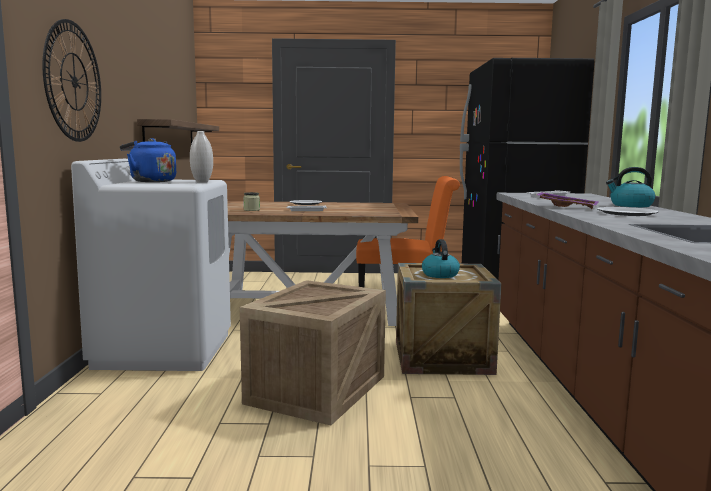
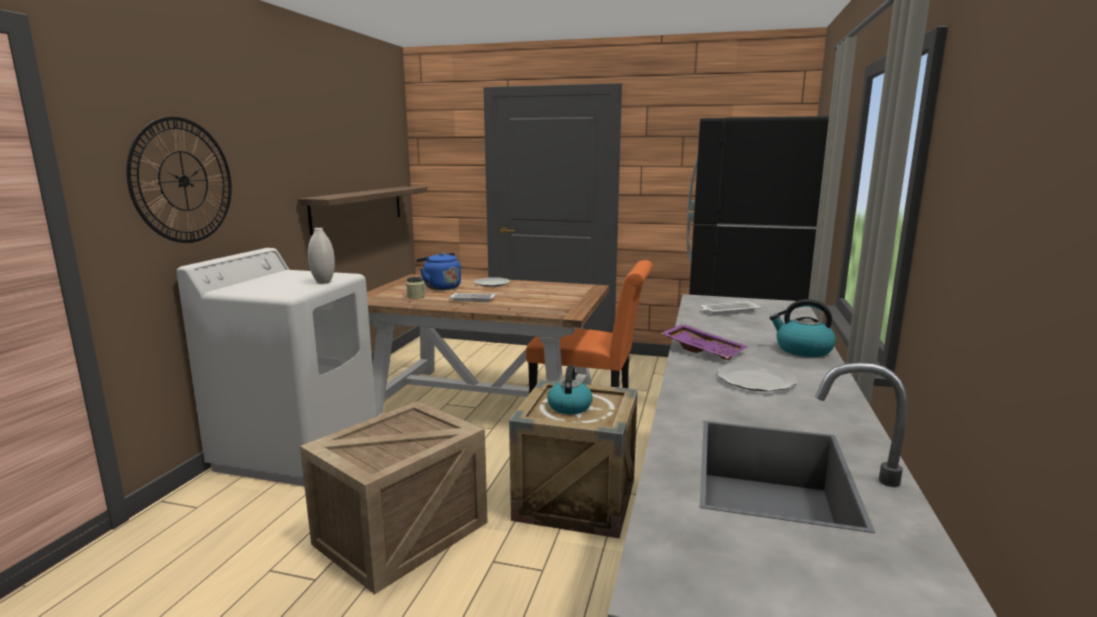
camera: 15 degrees right, 5 degrees up
(150, 181) = (276, 279): blue kettle -> blue kettle (440, 287)

